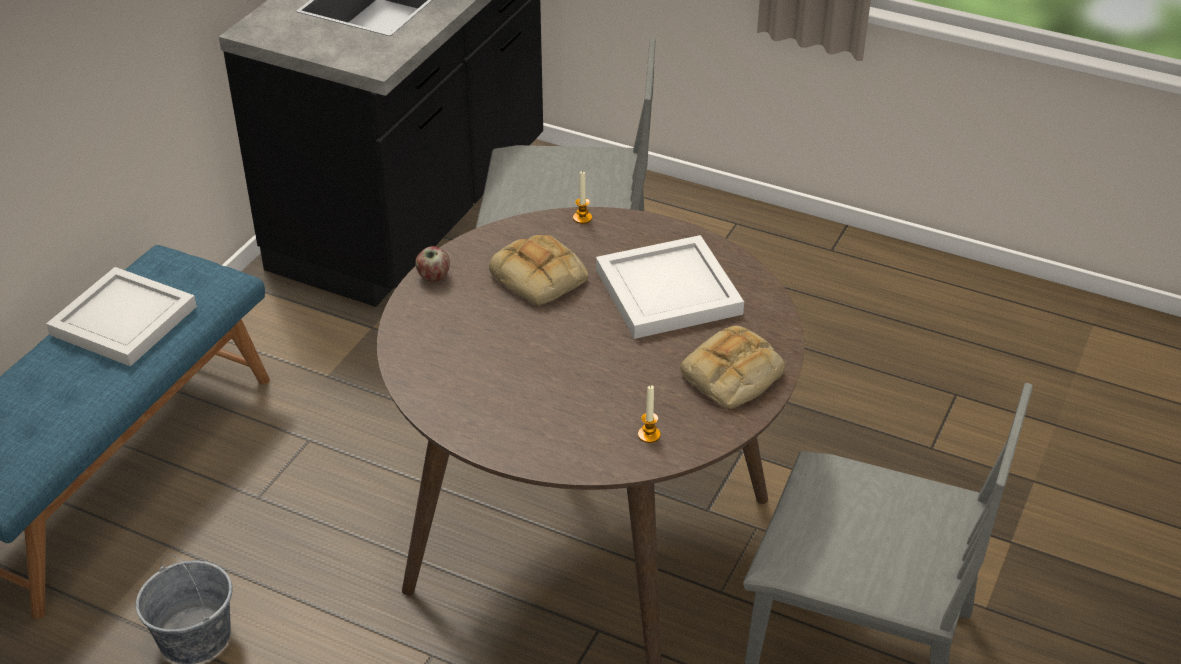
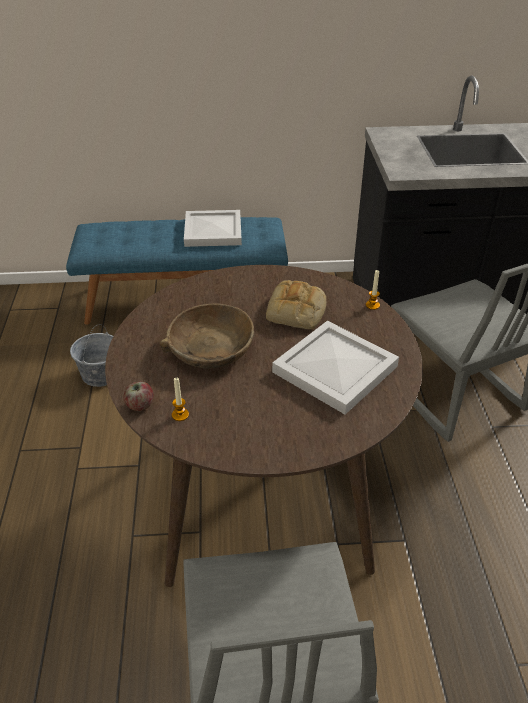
camera: 60 degrees right, 0 degrees up
(433, 277) = (259, 274): apple -> apple (140, 405)
(549, 371) = (211, 348): none -> brown bowl
(732, 376) = (271, 434): bread -> none

